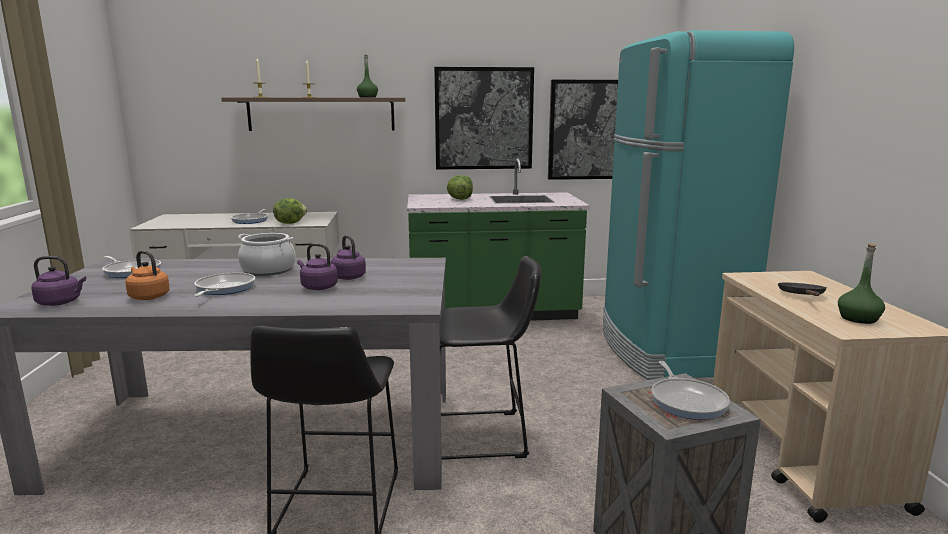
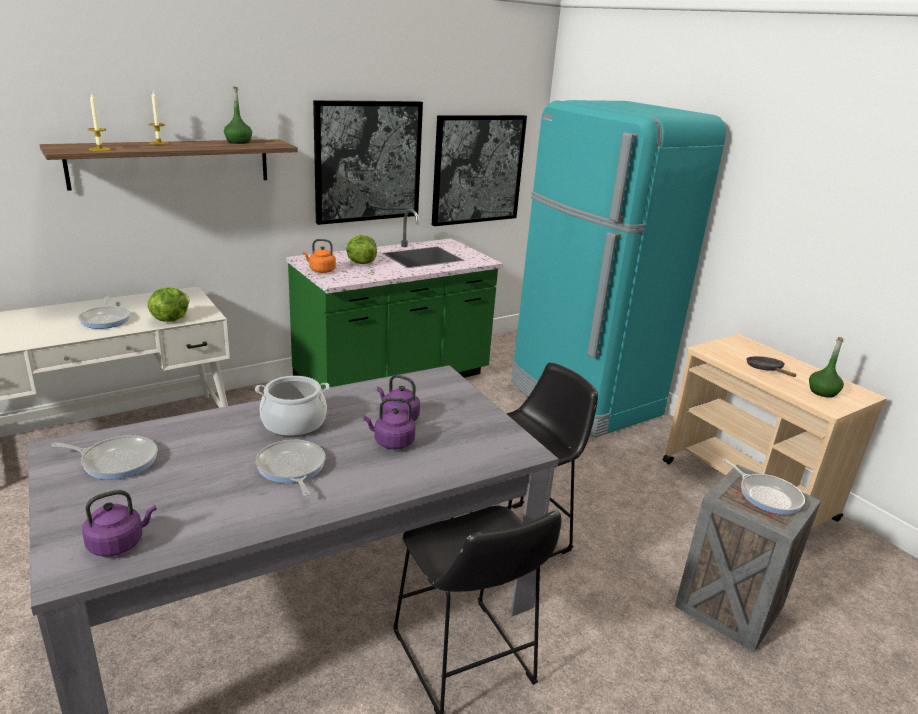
camera: 30 degrees left, 10 degrees up
(148, 296) = (220, 504): orange kettle -> orange kettle (320, 270)

